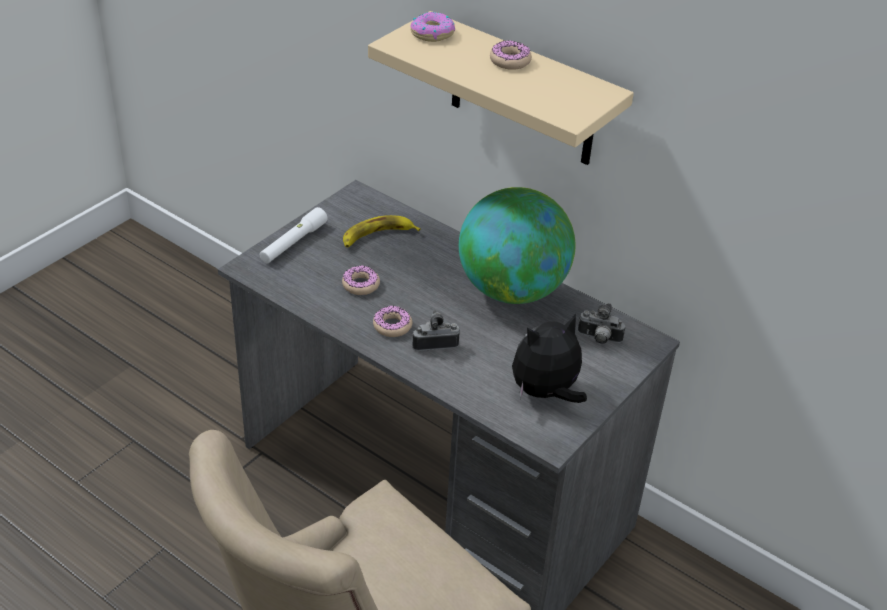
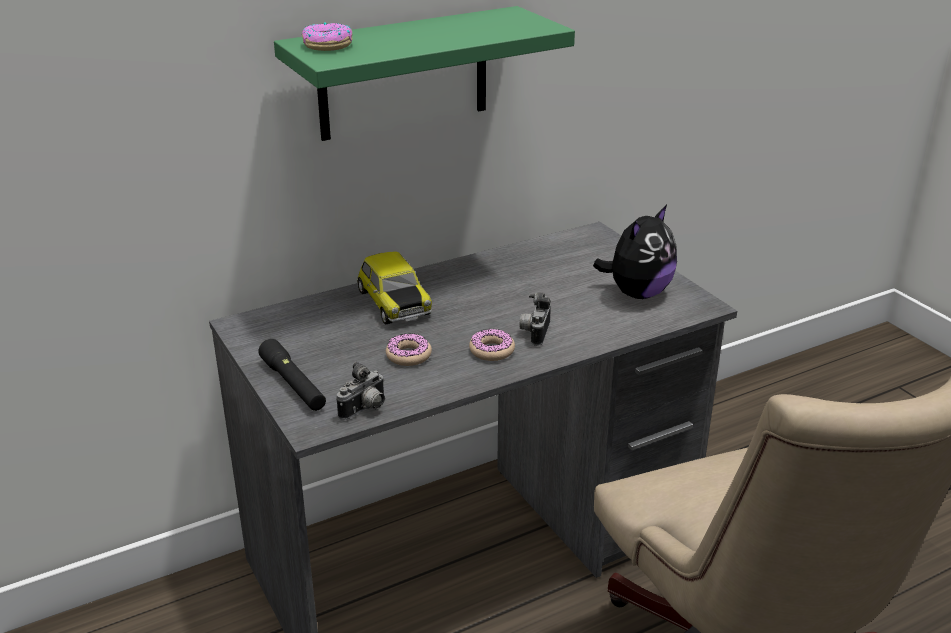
camera: 65 degrees left, 10 degrees down
(293, 243) = (293, 384): white flashlight -> black flashlight
(377, 236) = (330, 328): banana -> none
(433, 255) = (392, 303): none -> toy car
(510, 61) = (420, 29): donut -> none
(511, 290) = (480, 275): globe -> none
(523, 92) = (403, 74): beige shelf -> green shelf
(545, 393) = (637, 293): plush toy -> plush toy turned 135 degrees counterclockwise
(598, 339) = (577, 252): camera -> camera (365, 410)

